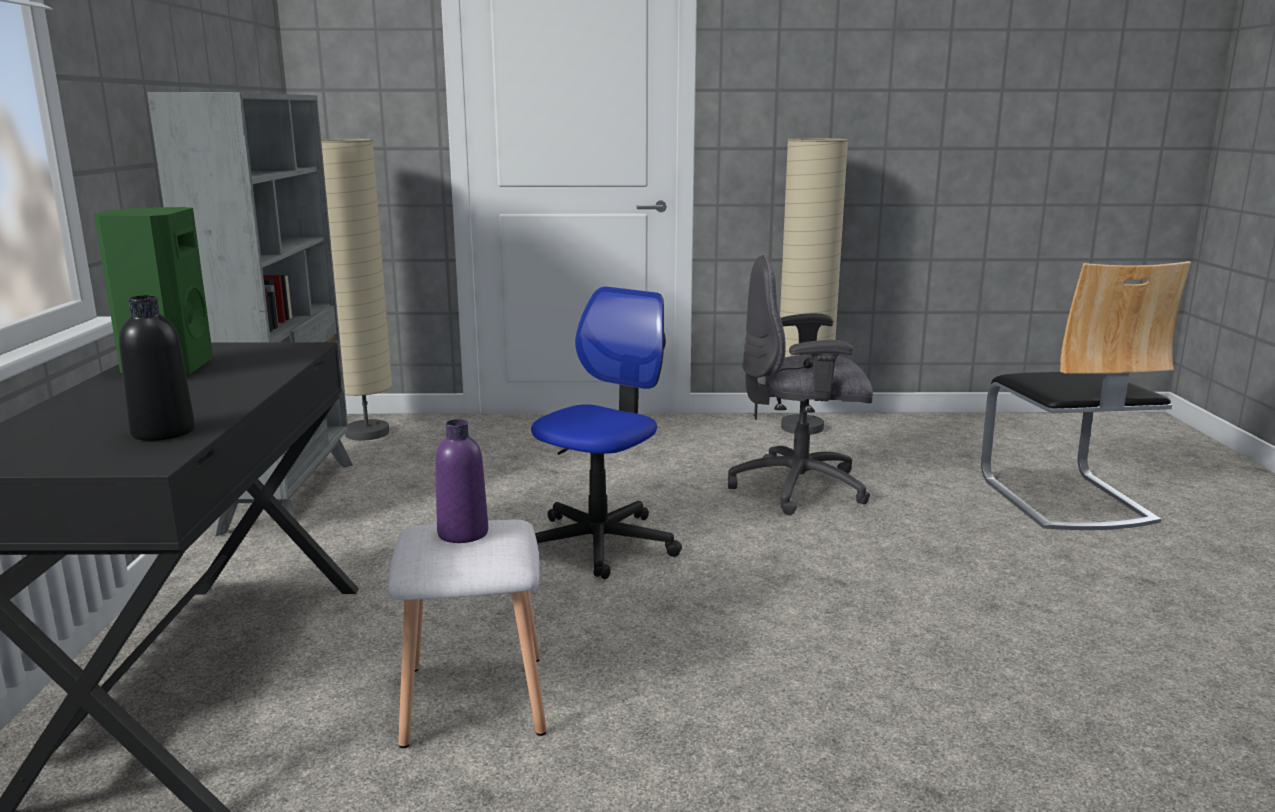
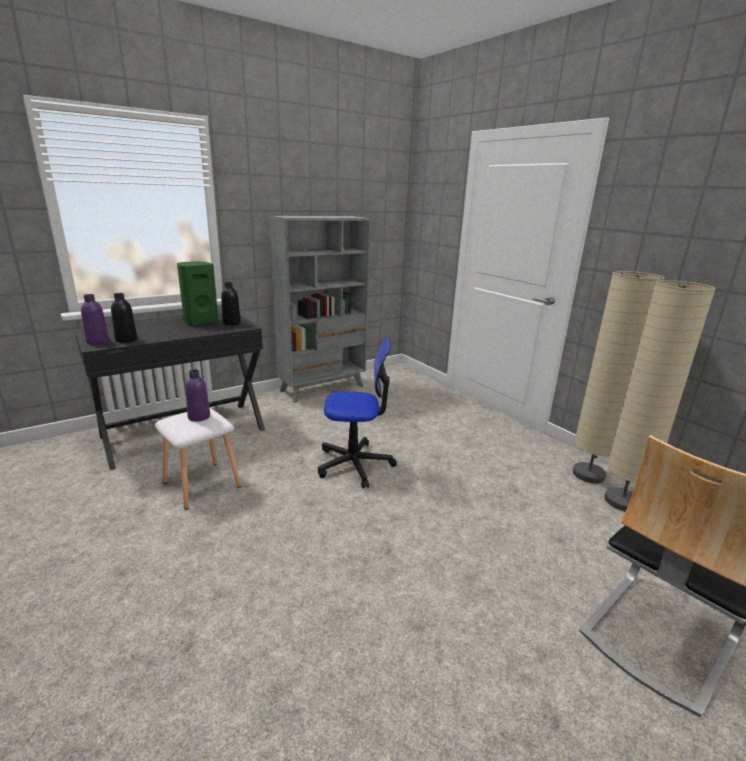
camera: 55 degrees right, 5 degrees up
(109, 457) = (98, 342): none -> purple bottle
(247, 353) = (231, 323): none -> black bottle
(367, 433) = (395, 377): beige floor lamp -> beige floor lamp (622, 501)
(801, 488) = (495, 501): grey office chair -> none

